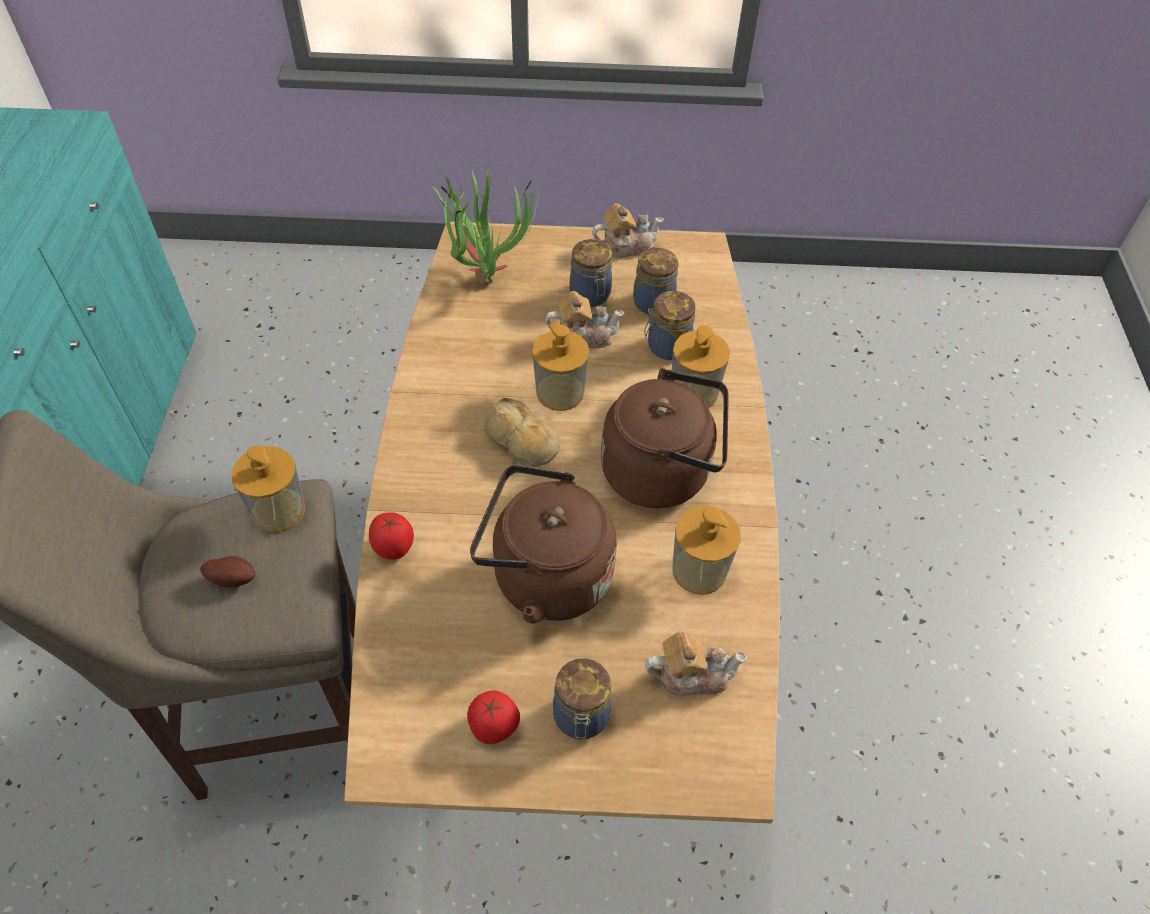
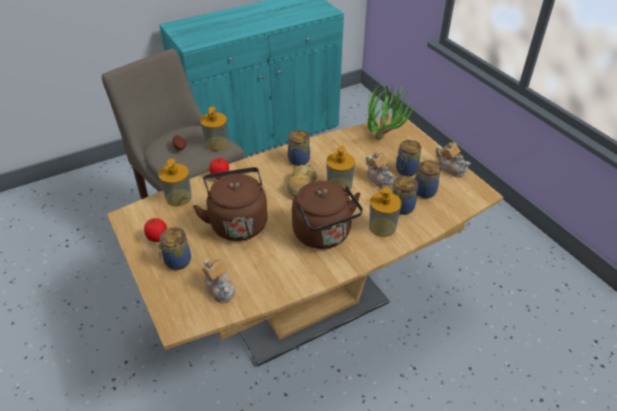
camera: 60 degrees right, 10 degrees down
(448, 412) = (298, 160): none -> jar
(699, 570) = (278, 269): soap dispenser -> soap dispenser (178, 197)

